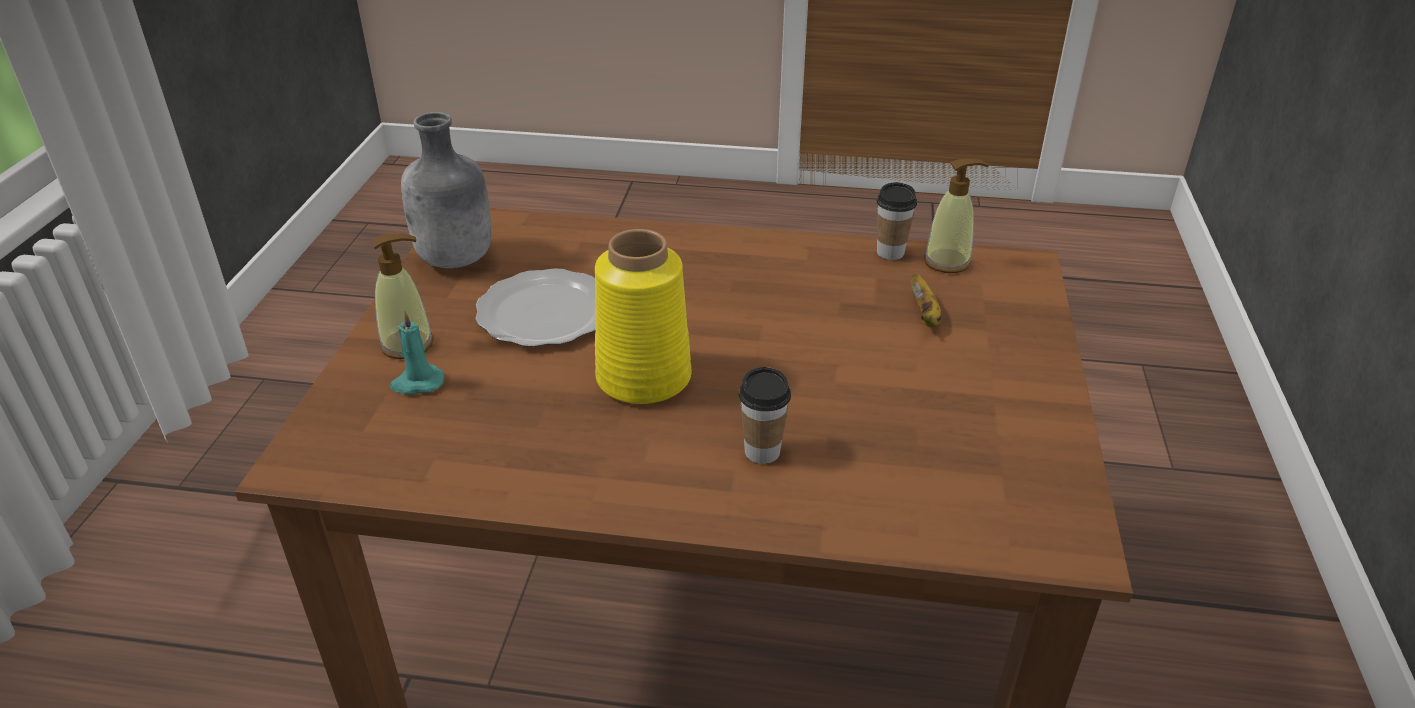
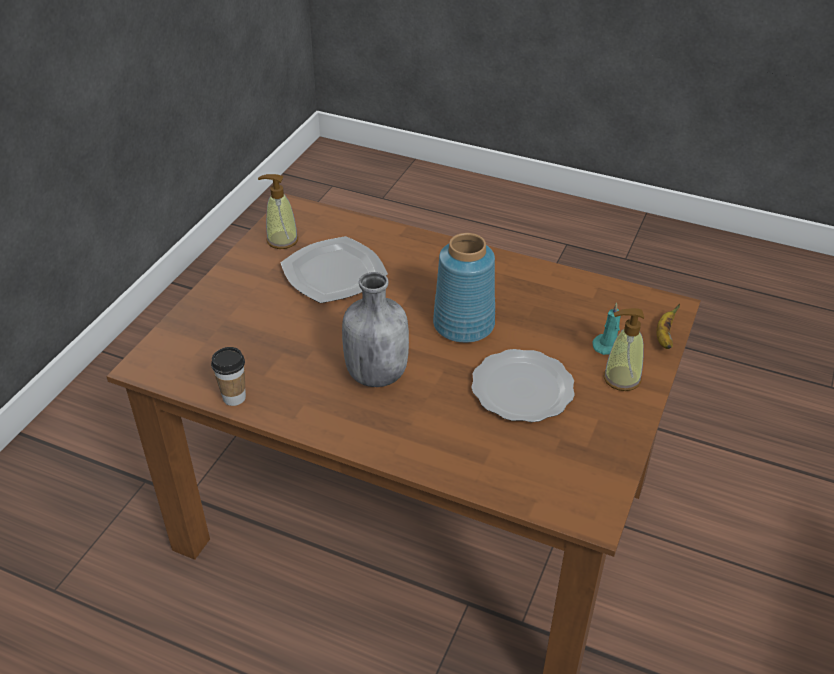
camera: 165 degrees left, 5 degrees up
(456, 260) = (594, 461): grey bottle -> grey bottle (376, 373)
(643, 379) = (464, 324): yellow vase -> blue vase
(762, 452) = (411, 271): cup -> none
(888, 422) = (334, 274): none -> plate
(924, 315) = (256, 336): banana -> banana (664, 337)
(947, 262) = (199, 380): soap dispenser -> soap dispenser (282, 240)

